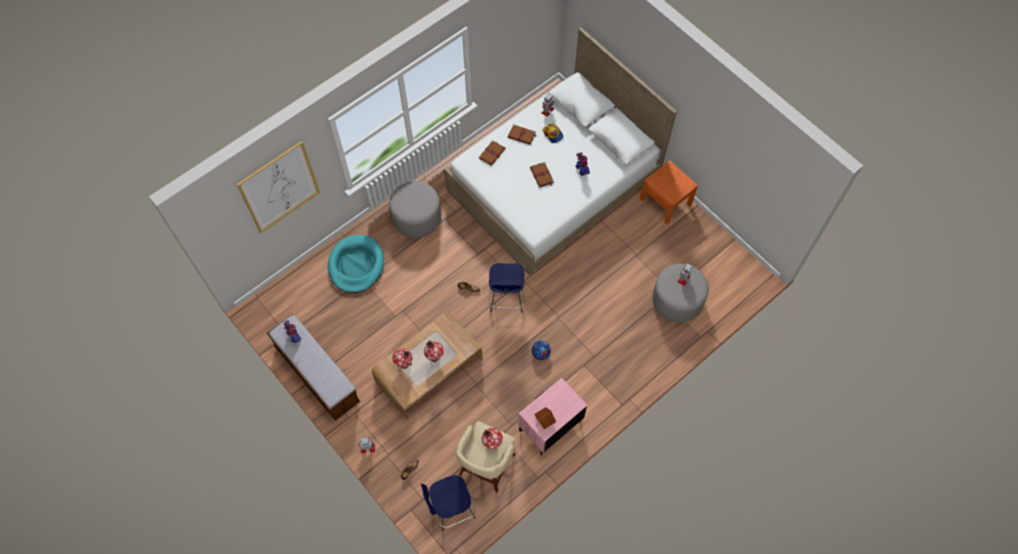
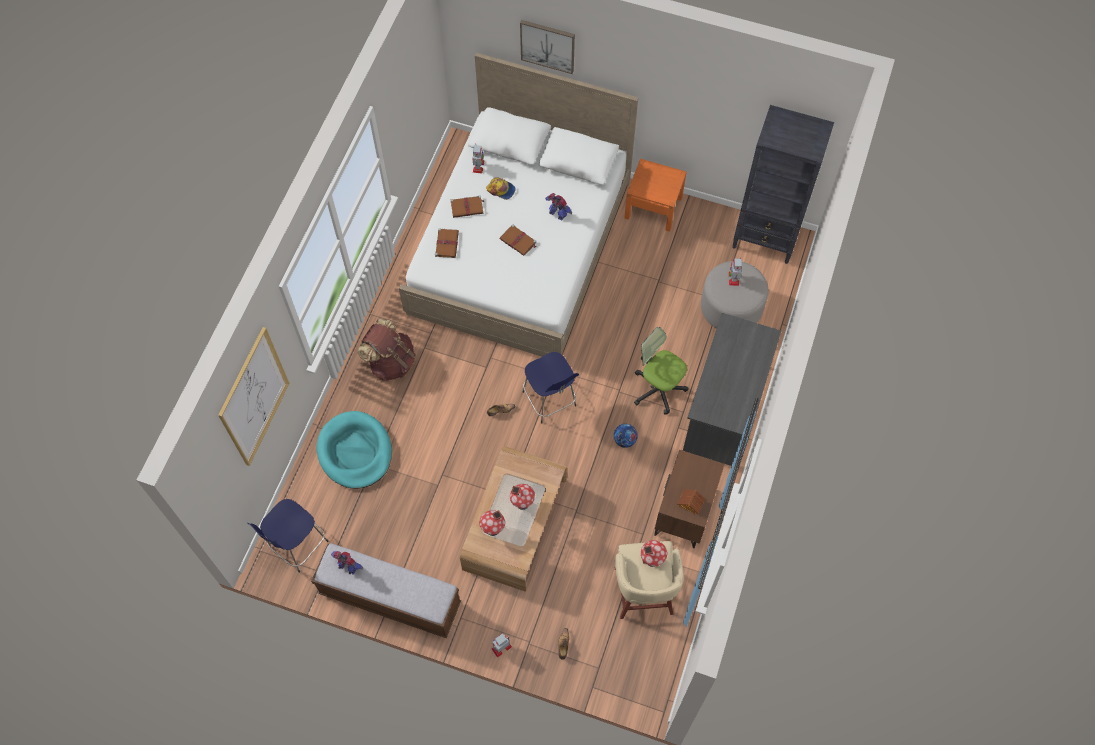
camera: 30 degrees left, 0 degrees up
(417, 218) = (391, 362): grey ottoman -> brown backpack
(451, 508) = (635, 660): blue stool -> blue stool (297, 545)
(550, 426) = (684, 512): pink nightstand -> brown nightstand
(587, 330) = (658, 388): none -> office chair
(627, 43) = (547, 45): none -> picture
(627, 368) = (725, 407): none -> grey desk
(735, 264) = (766, 238): none -> black bookcase

